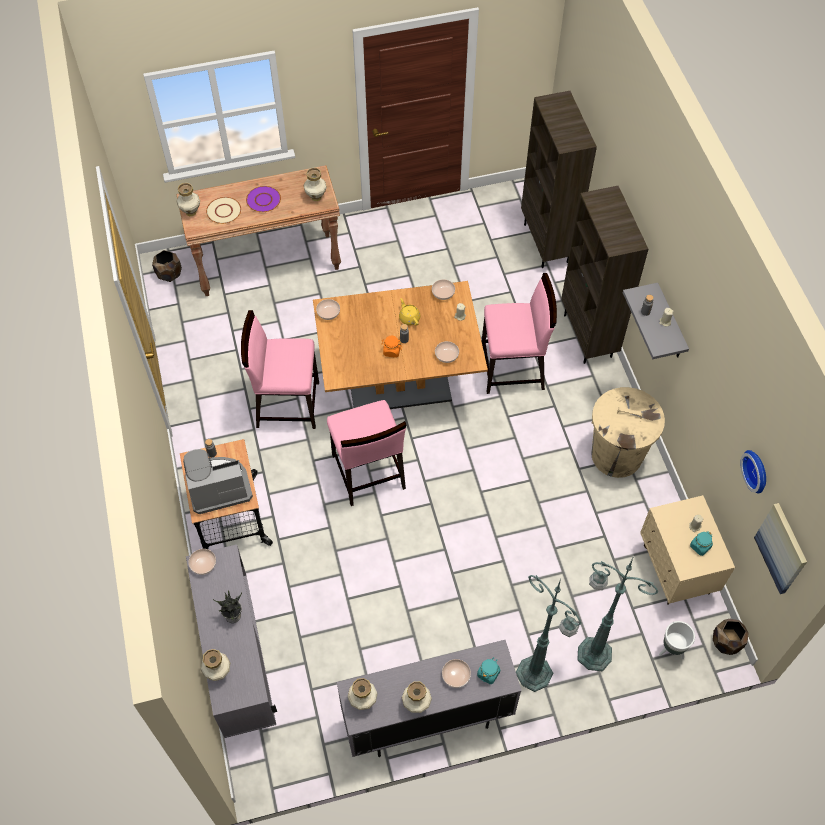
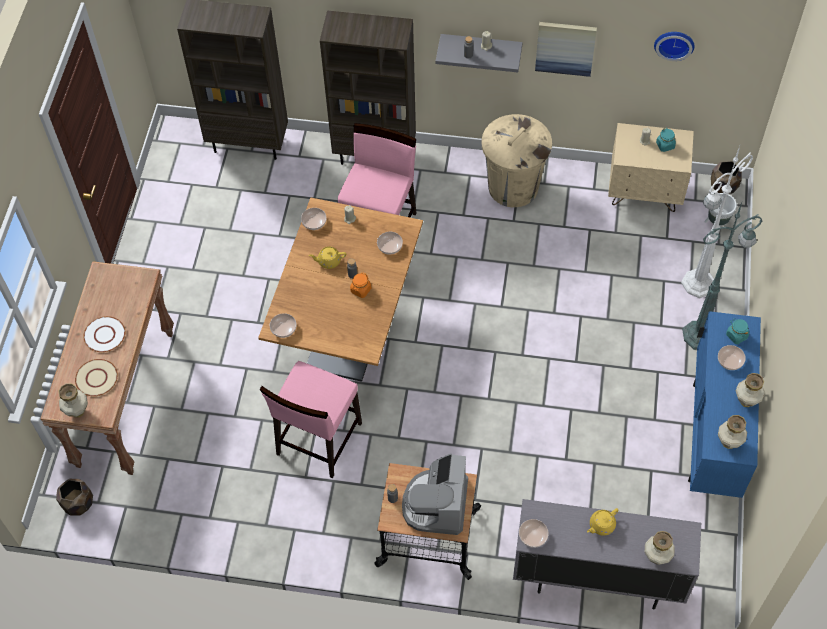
camera: 65 degrees left, 0 degrees up
(233, 616) = (601, 525): potted plant -> yellow teapot
(263, 200) = (104, 335): purple plate -> white plate
(316, 197) = (132, 284): vase -> none
(368, 473) = (436, 393): pink chair -> none
(427, 720) = (713, 436): grey cabinet -> blue cabinet
(592, 653) = (697, 284): green floor lamp -> white floor lamp
(782, 548) = (738, 65): picture -> picture (565, 48)

